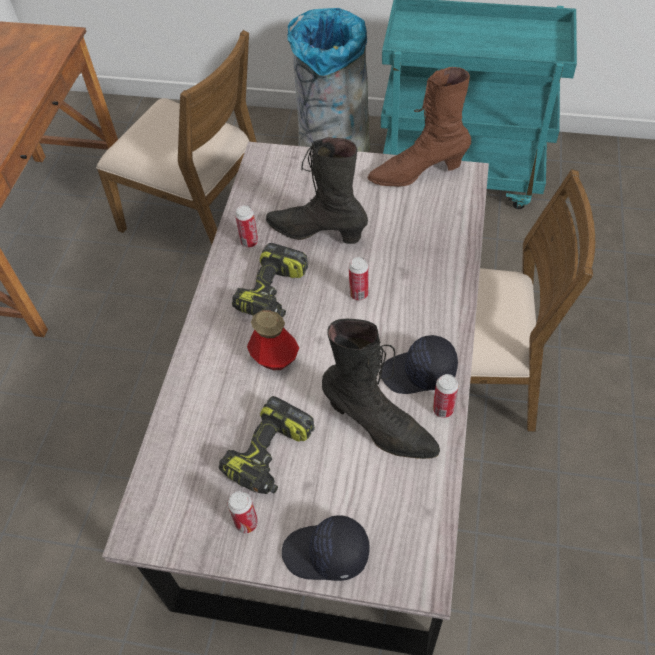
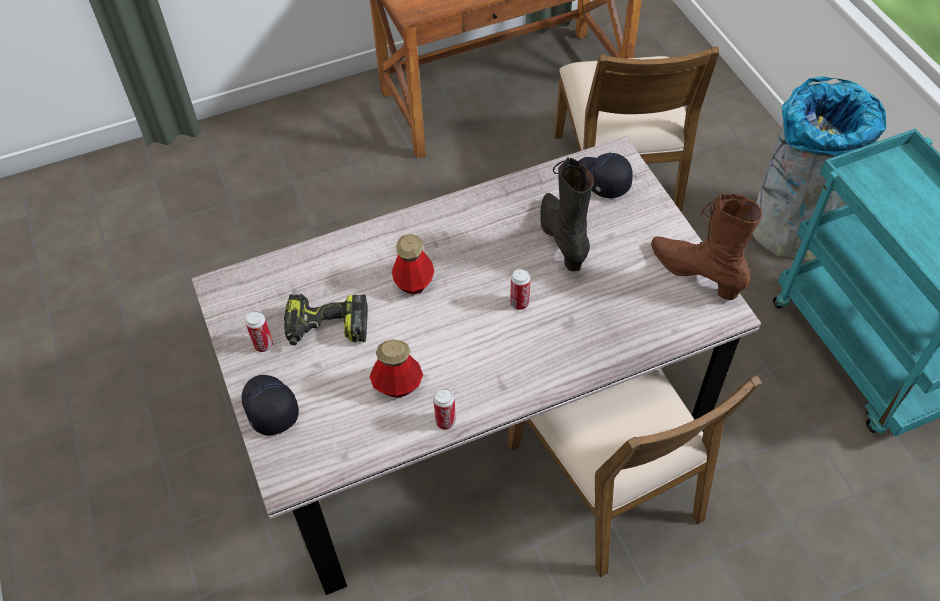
camera: 55 degrees right, 0 degrees up
(249, 242) = (515, 201): can -> none
(273, 293) = (476, 246): power drill -> none
(379, 428) = (397, 385): black boot -> bottle
(419, 373) = (469, 387): black cap -> black cap (601, 180)

